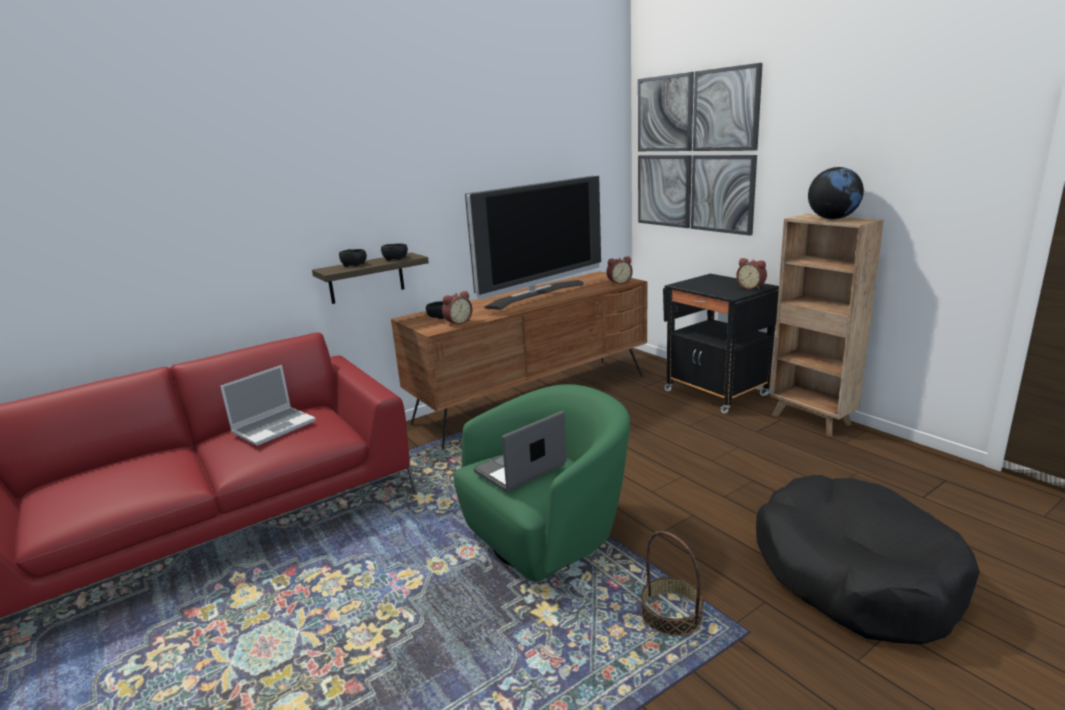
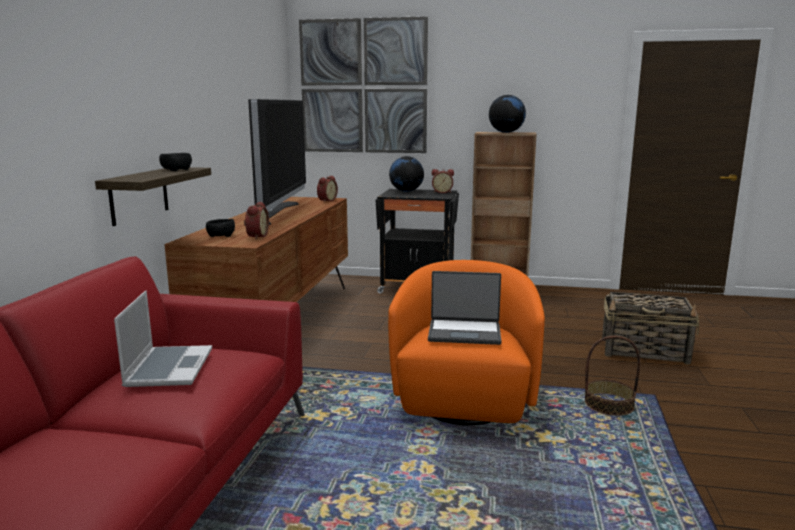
camera: 45 degrees left, 5 degrees down
(354, 264) = (142, 175): black bowl -> none
(521, 469) = (464, 332): laptop -> laptop turned 90 degrees counterclockwise
(548, 535) = (464, 398): green armchair -> orange armchair
(715, 280) = (406, 191): none -> globe
(854, 574) = (645, 351): black dog bed -> basket

